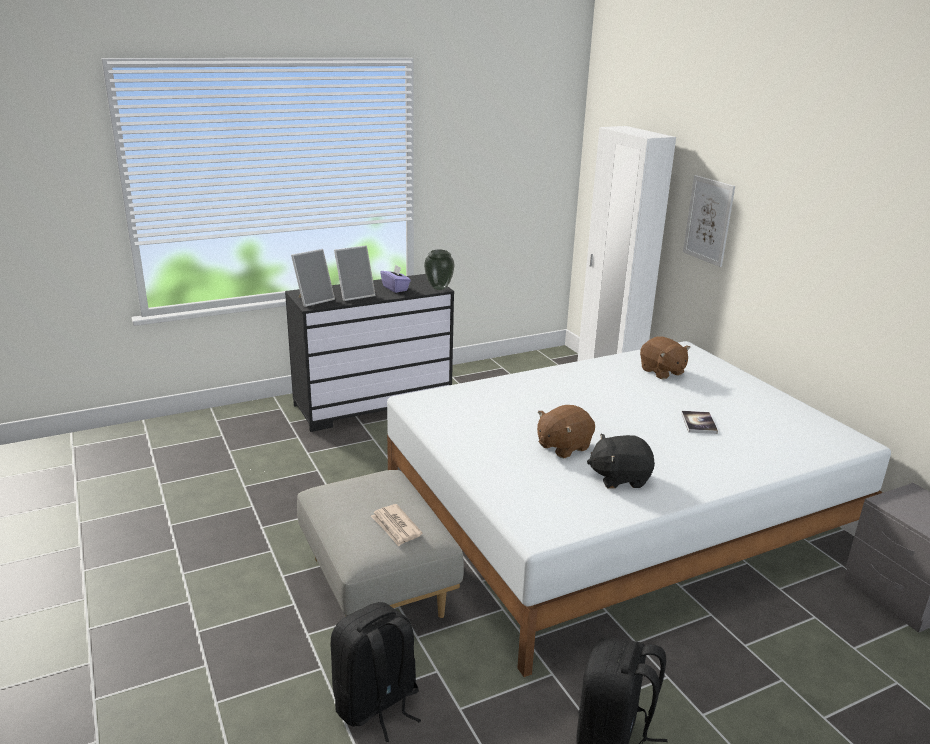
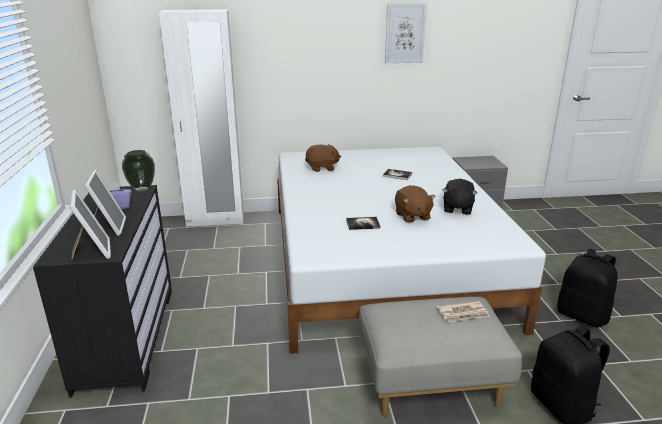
camera: 70 degrees left, 0 degrees up
(513, 418) = (363, 224): none -> book
(708, 220) = (273, 64): picture -> picture (405, 33)

